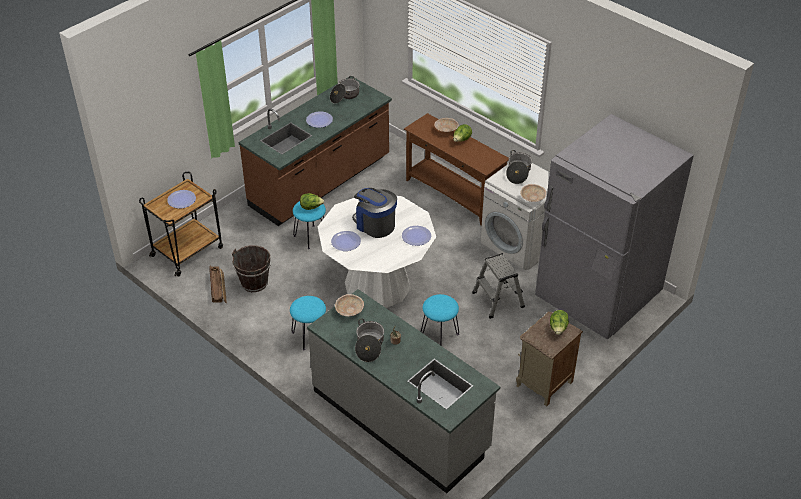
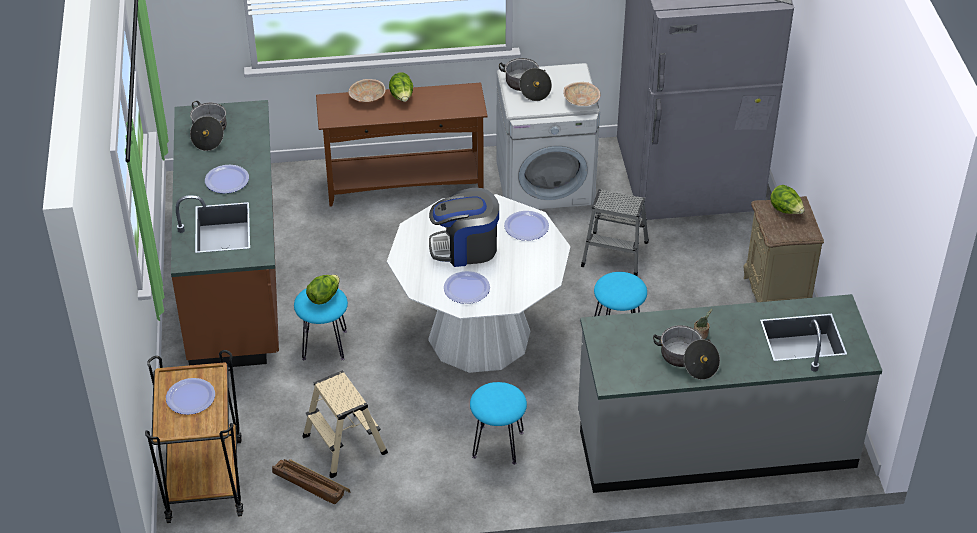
camera: 50 degrees left, 0 degrees up
(254, 283) = (344, 444): brown bucket -> beige step ladder
(349, 311) = (610, 345): beige bowl -> none

